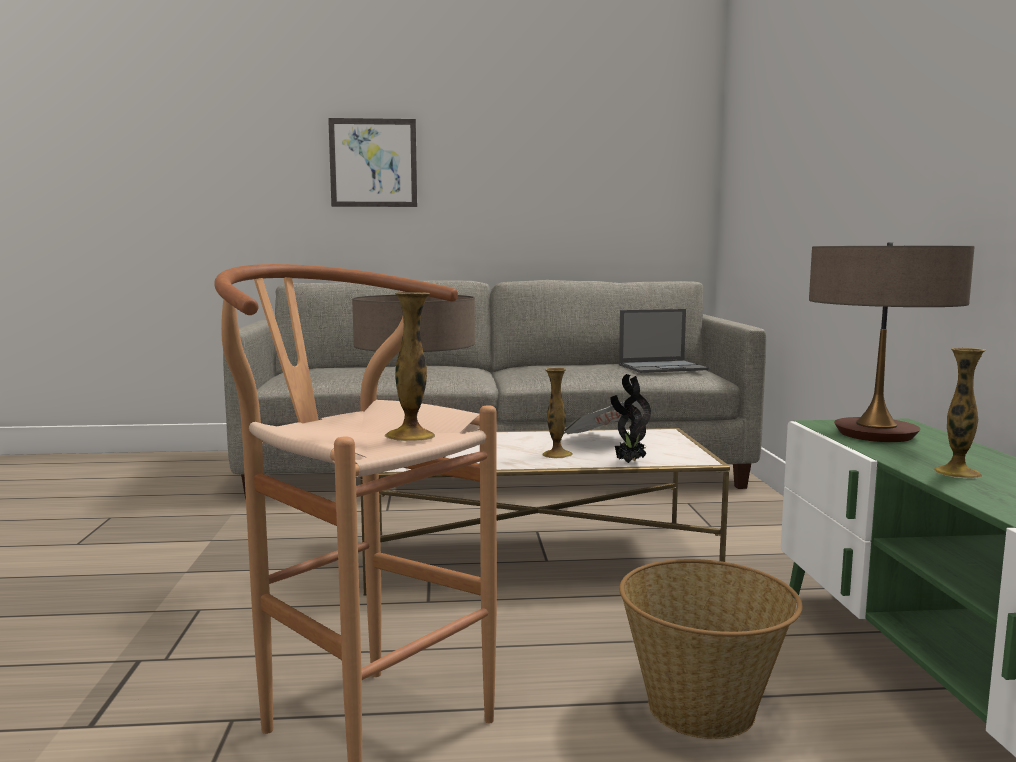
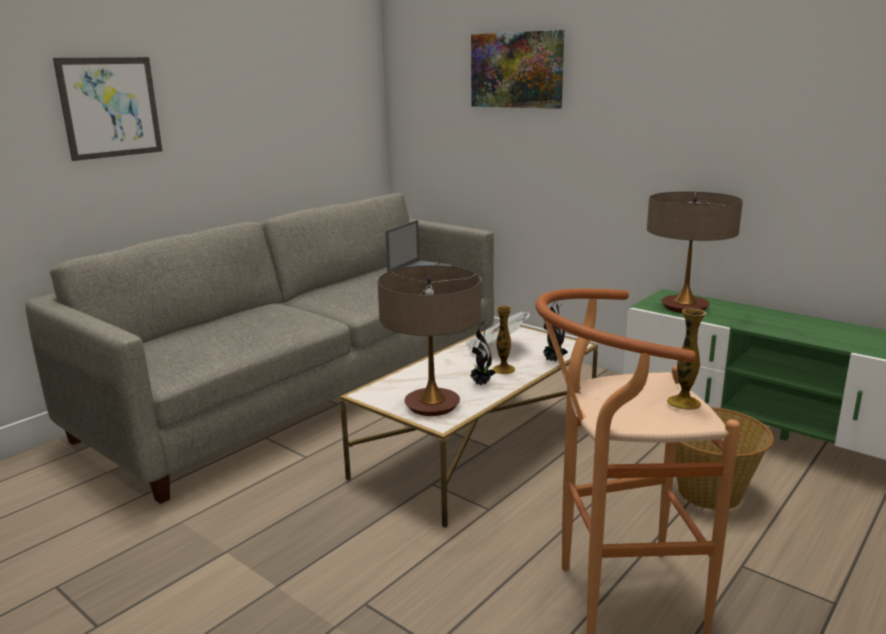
camera: 45 degrees left, 10 degrees up
(502, 457) = (481, 384): none -> potted plant
(805, 108) = (517, 70): none -> picture
(957, 473) = (769, 325): vase -> none

